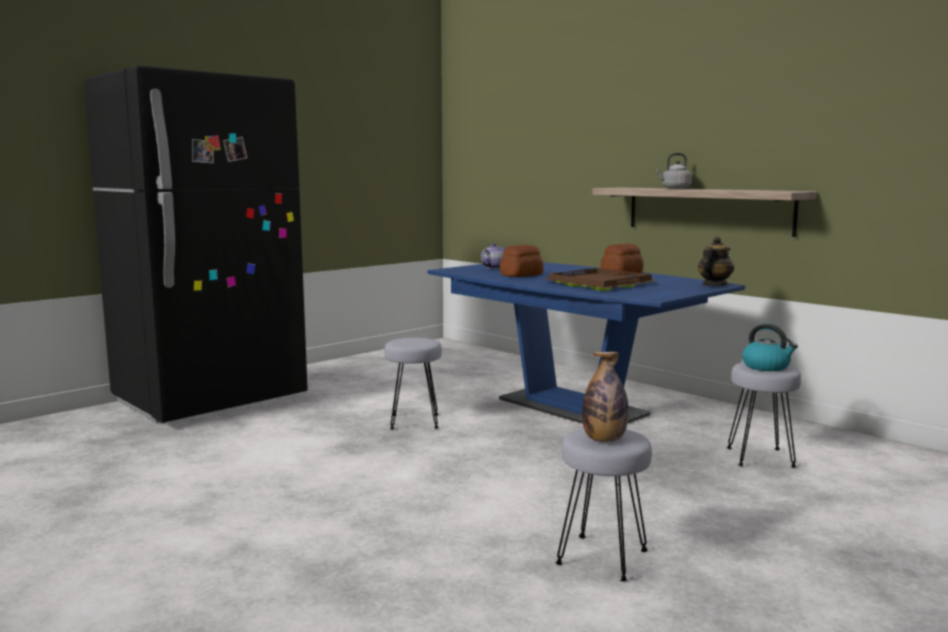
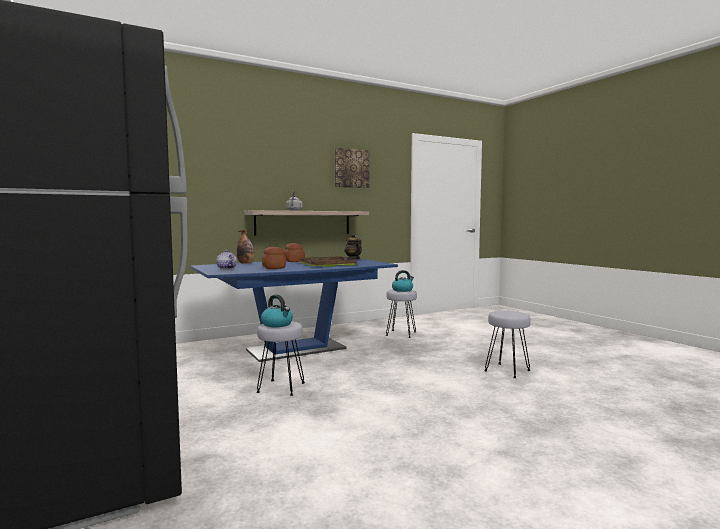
camera: 75 degrees left, 5 degrees down
(409, 341) = (277, 324): none -> kettle
(604, 440) = (513, 313): bottle -> bottle (246, 263)
(814, 99) = (351, 168): none -> picture

